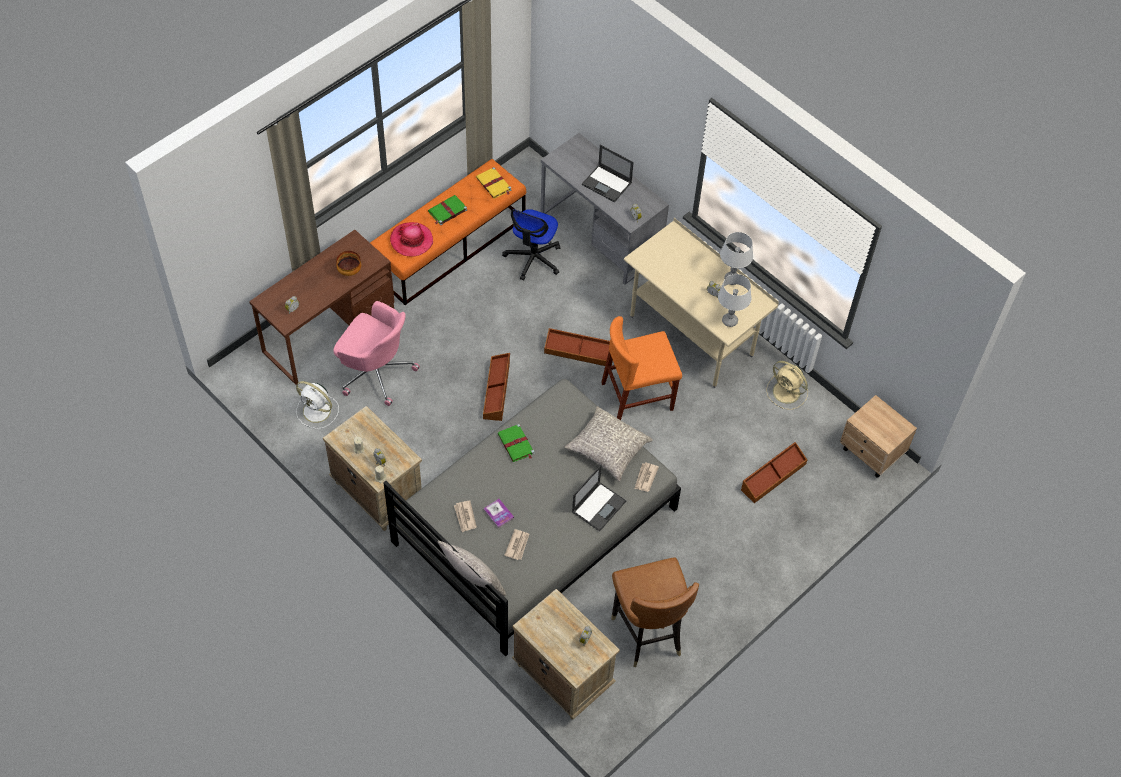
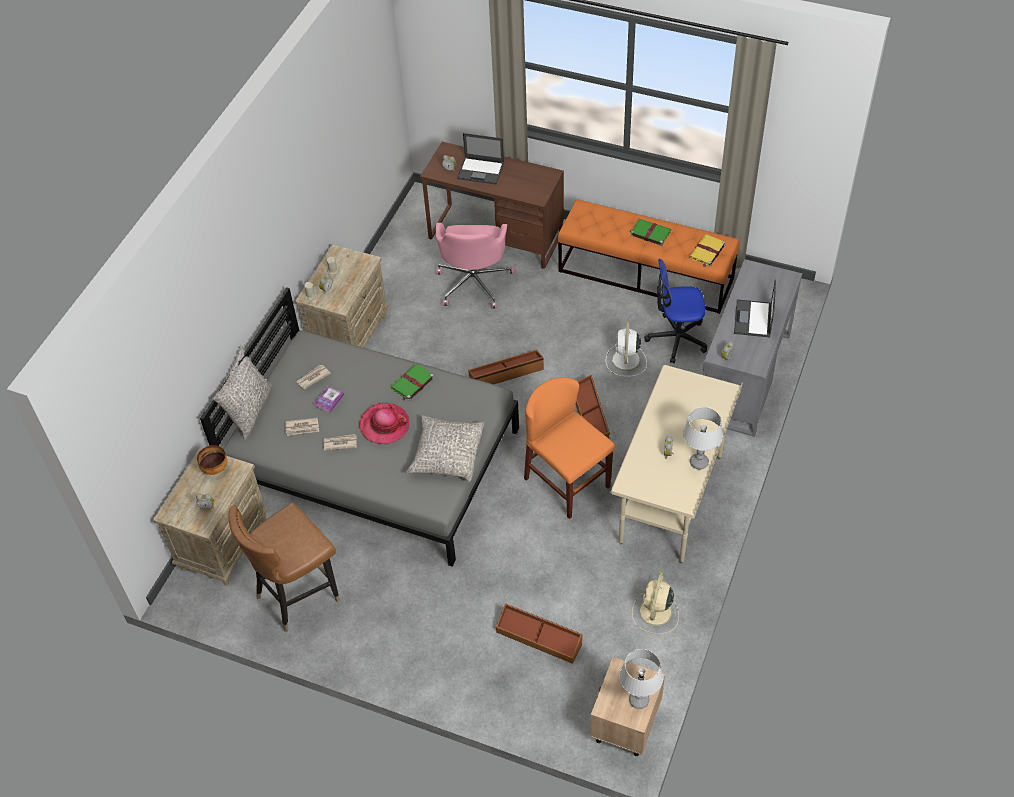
camera: 70 degrees right, 5 degrees down
(318, 411) = (410, 263): white fan -> white fan (625, 361)
(349, 271) = (514, 186): bowl -> bowl (214, 468)
(411, 240) = (597, 223): hat -> hat (384, 425)
(599, 506) = (376, 472): laptop -> laptop (481, 171)
(645, 478) = (429, 497): newspaper -> newspaper (340, 443)
(730, 321) = (642, 480): grey table lamp -> grey table lamp (639, 700)

